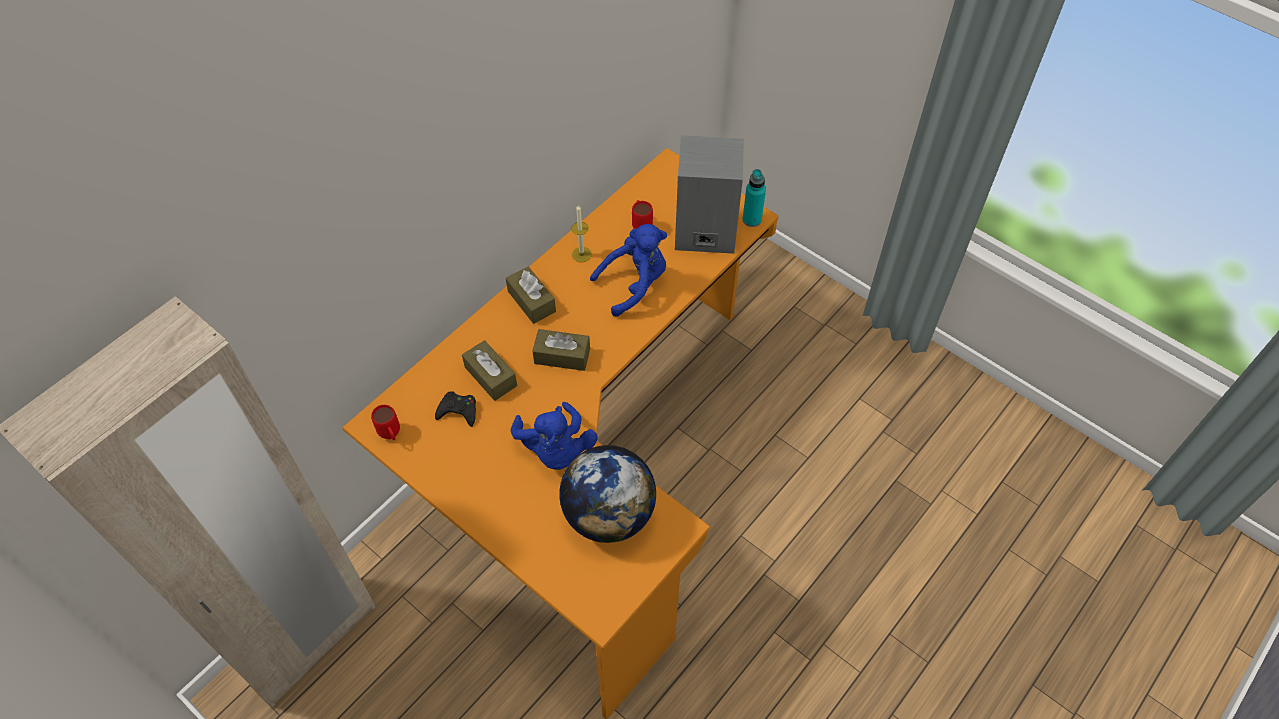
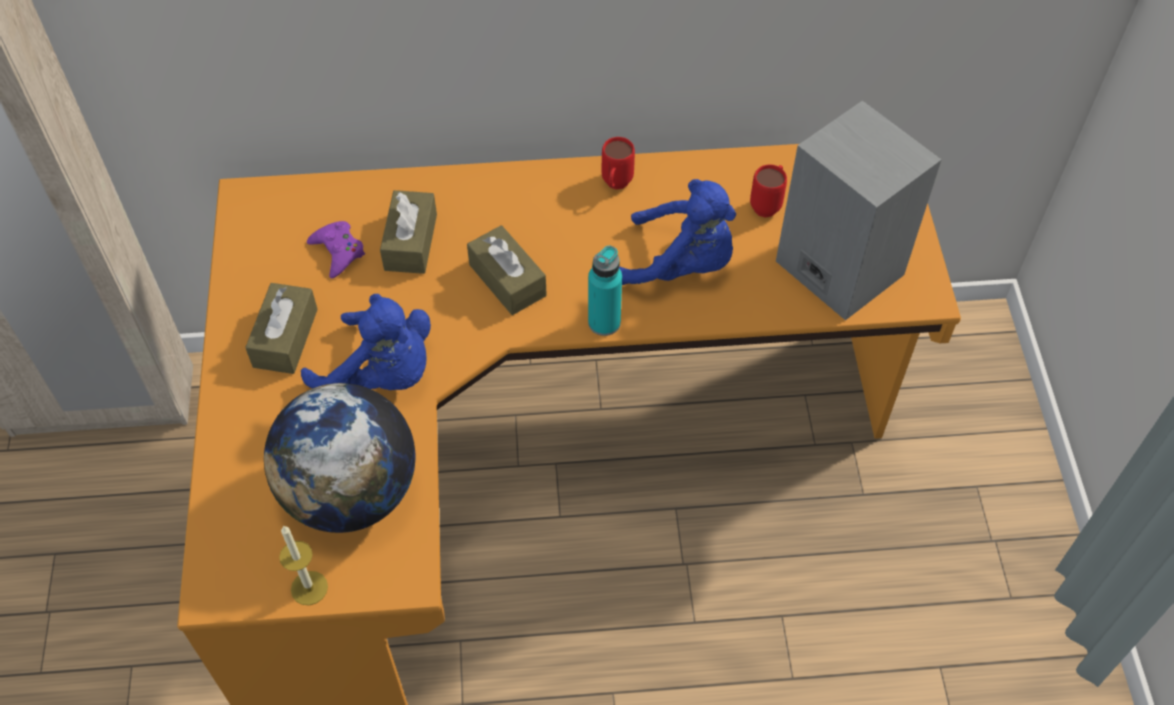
camera: 45 degrees right, 0 degrees up
(391, 436) = (249, 224): red mug -> red mug (615, 186)
(458, 411) = (338, 252): black game controller -> purple game controller
(531, 301) = (545, 196): brown tissue box -> brown tissue box (285, 338)
(556, 450) = (381, 375): blue plush toy -> blue plush toy turned 90 degrees counterclockwise
(581, 254) = (660, 186): candle -> candle (309, 588)
(752, 220) = (917, 298): turquoise bottle -> turquoise bottle (604, 322)

